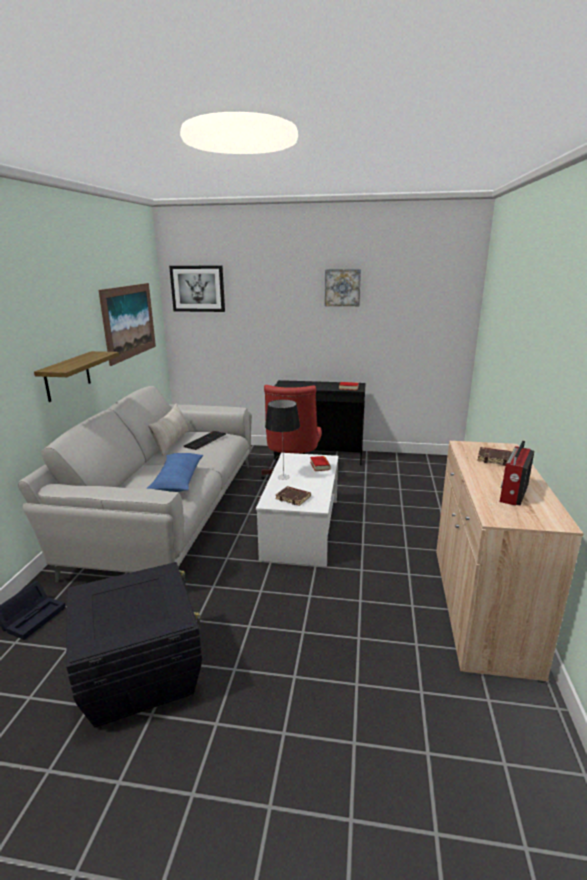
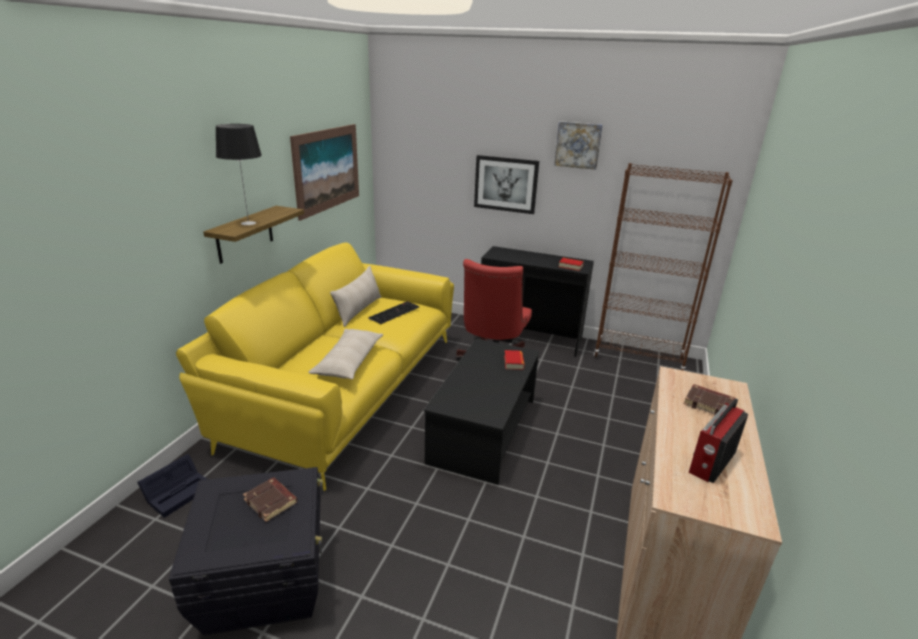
camera: 10 degrees right, 5 degrees up
(167, 511) = (345, 386): grey sofa -> yellow sofa
(177, 480) = (349, 361): blue pillow -> beige pillow
(197, 288) = (411, 132): picture -> picture (506, 184)
(283, 477) = (466, 372): table lamp -> table lamp (248, 223)
(293, 498) = (470, 402): brown book -> brown book (271, 502)
(301, 527) = (484, 429): white coffee table -> black coffee table
(411, 460) = (638, 358): none -> brown bookcase

